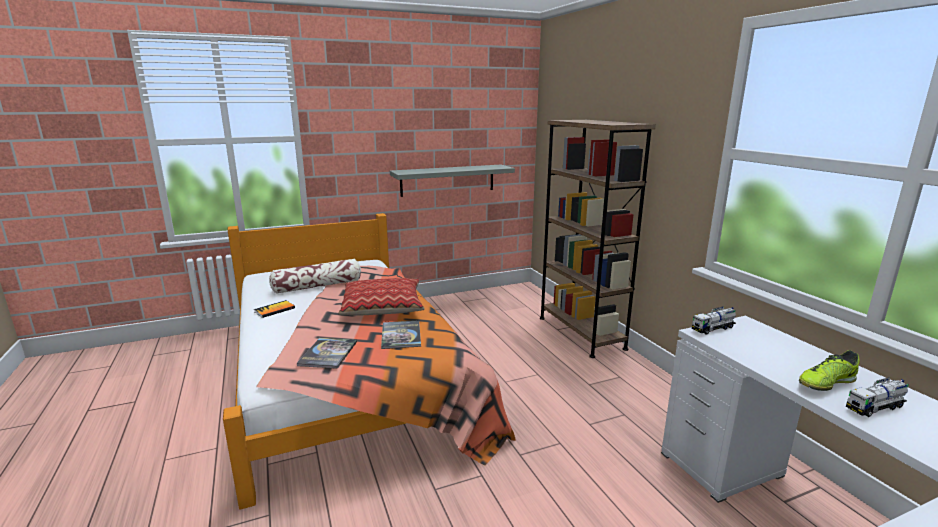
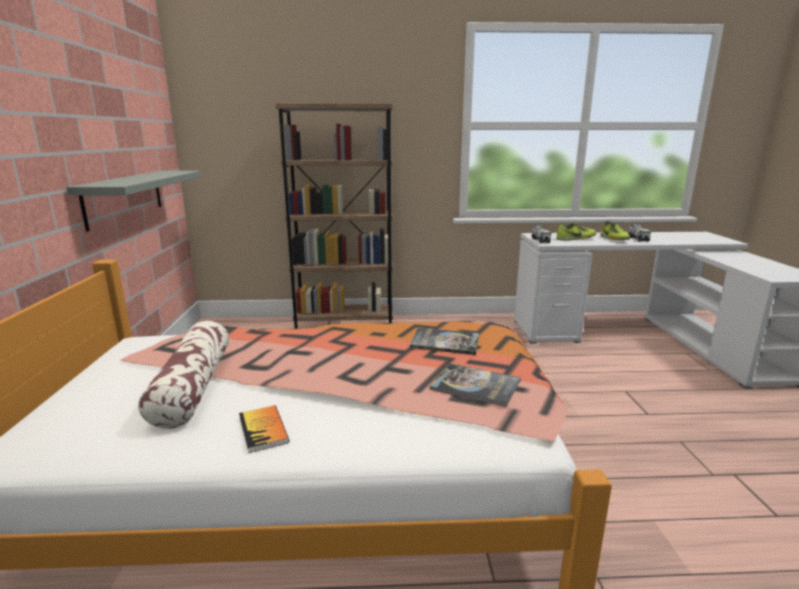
camera: 70 degrees left, 0 degrees up
(383, 306) = (350, 343): pillow -> none
(770, 352) = (576, 239): none -> shoe

